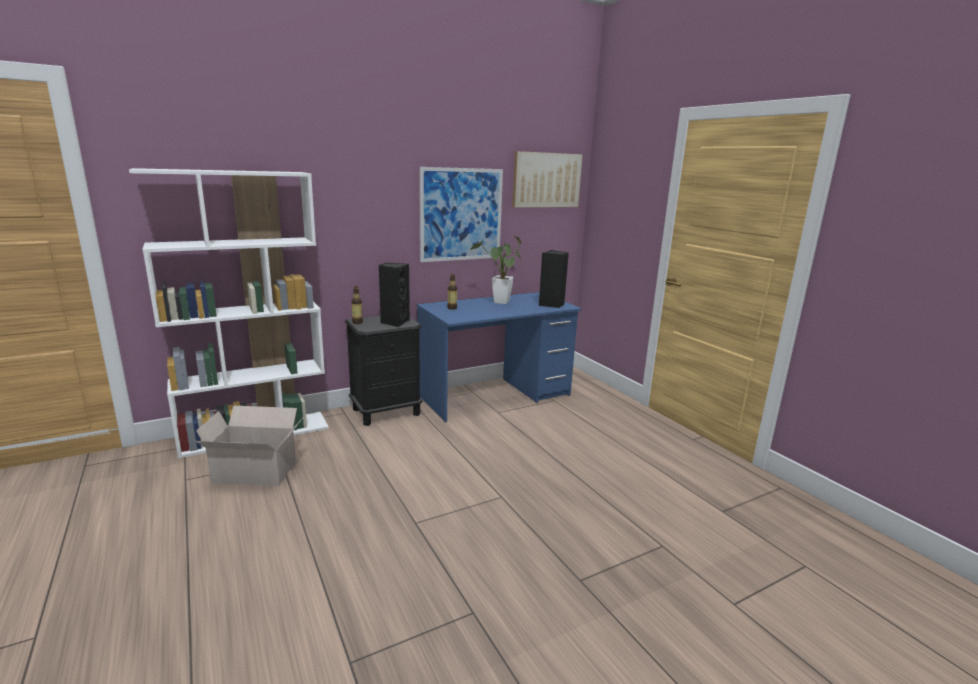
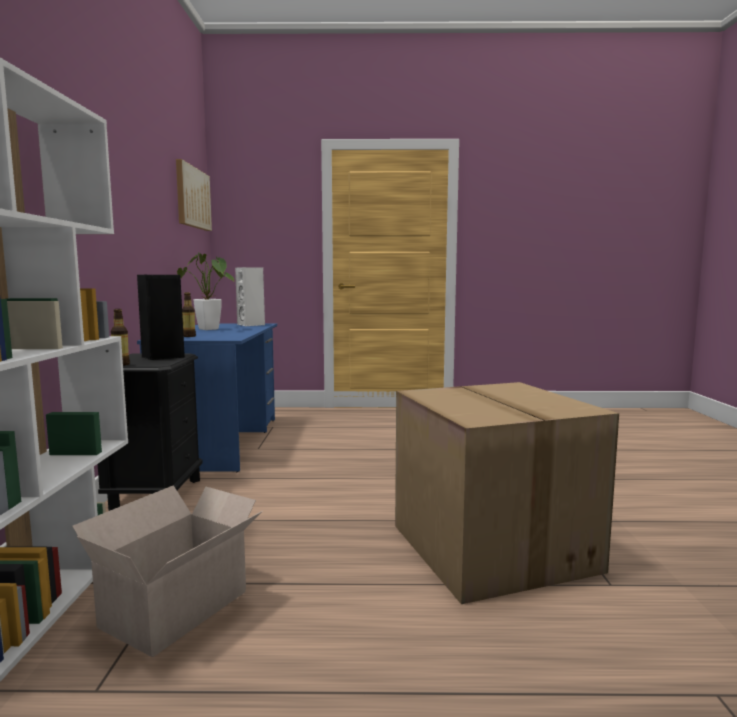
camera: 60 degrees left, 10 degrees down
(387, 572) = (488, 546): none -> cardboard box
(461, 214) = (153, 225): picture -> none
(551, 305) = (251, 325): black speaker -> white speaker

